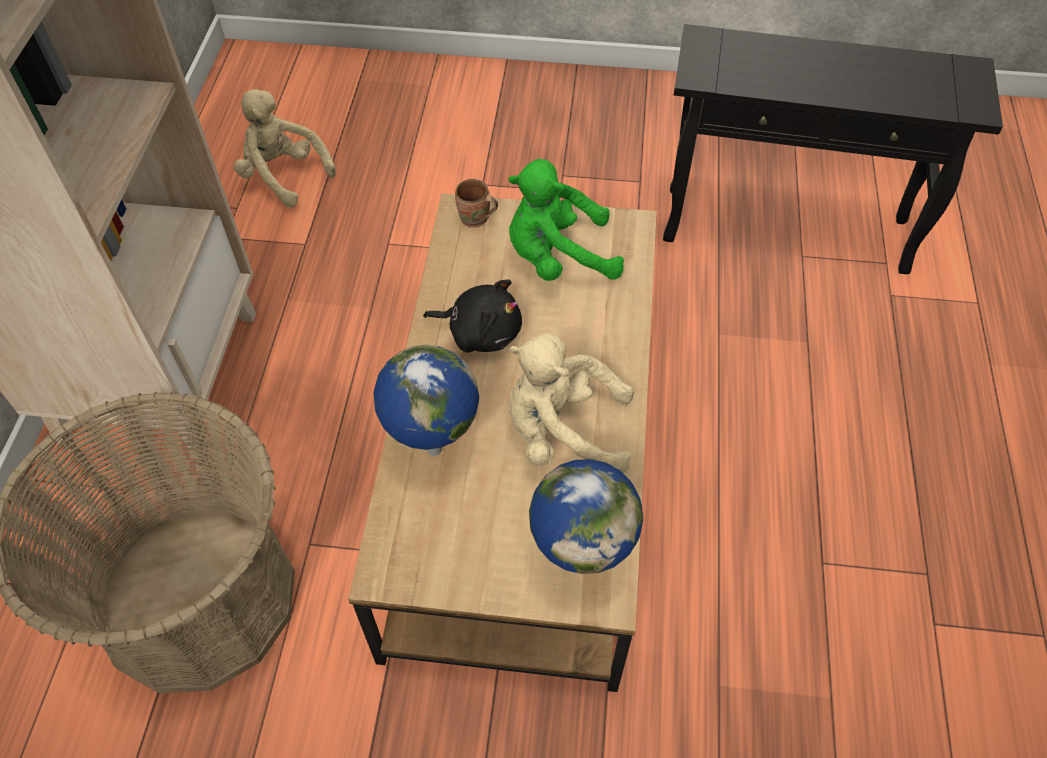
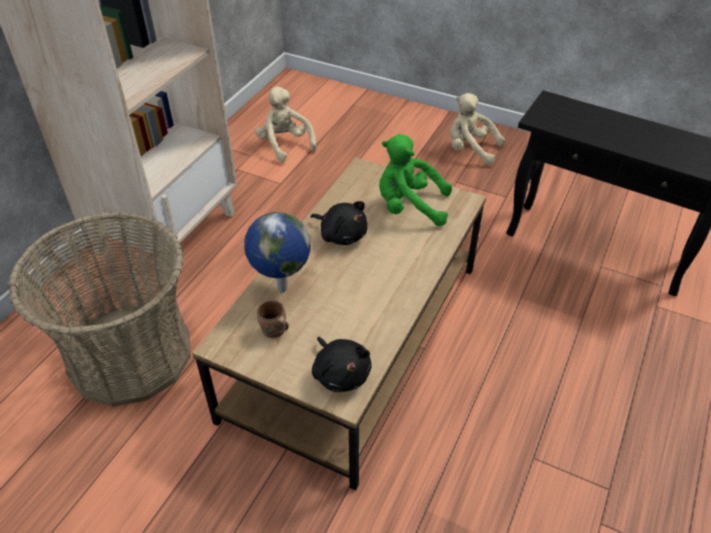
camera: 20 degrees right, 10 degrees down
(475, 220) = (368, 175): brown mug -> brown mug (274, 332)
(562, 432) = (364, 301): beige plush toy -> beige plush toy (470, 149)
(580, 559) = (340, 373): globe -> black plush toy

